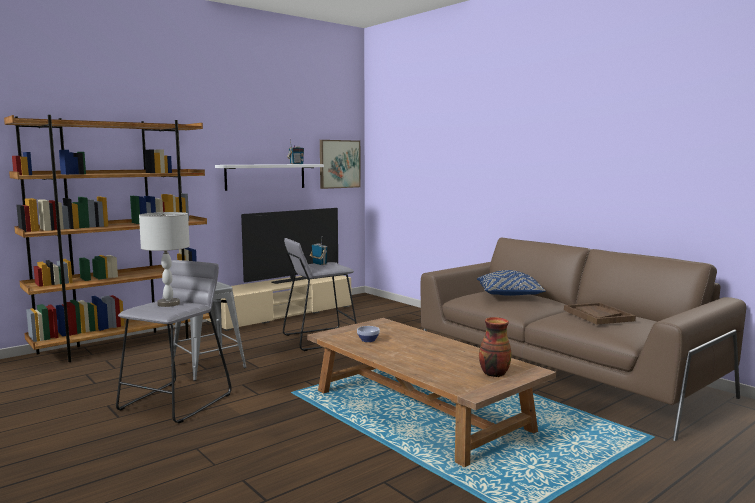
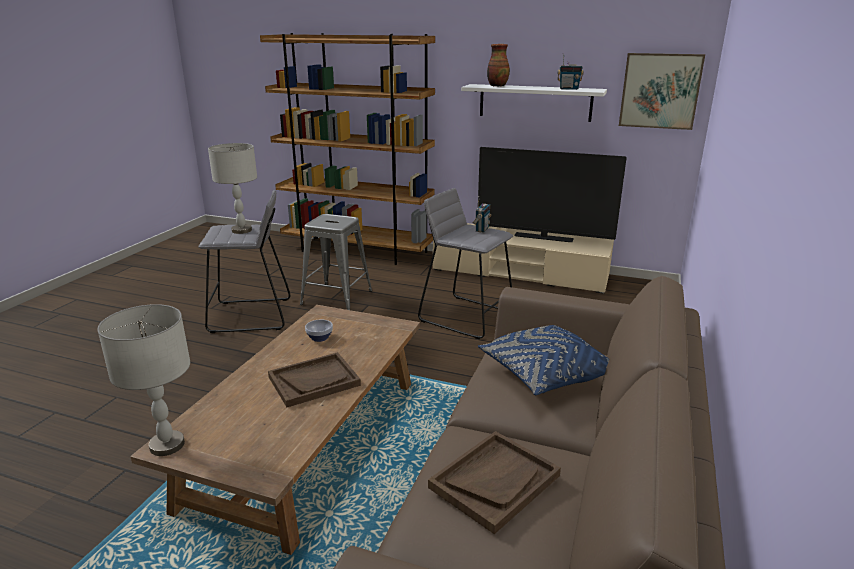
camera: 60 degrees right, 15 degrees up
(430, 349) = (314, 381): none -> brown tray
(473, 391) = (167, 445): none -> grey table lamp
(493, 374) = (239, 446): vase -> vase (497, 86)

